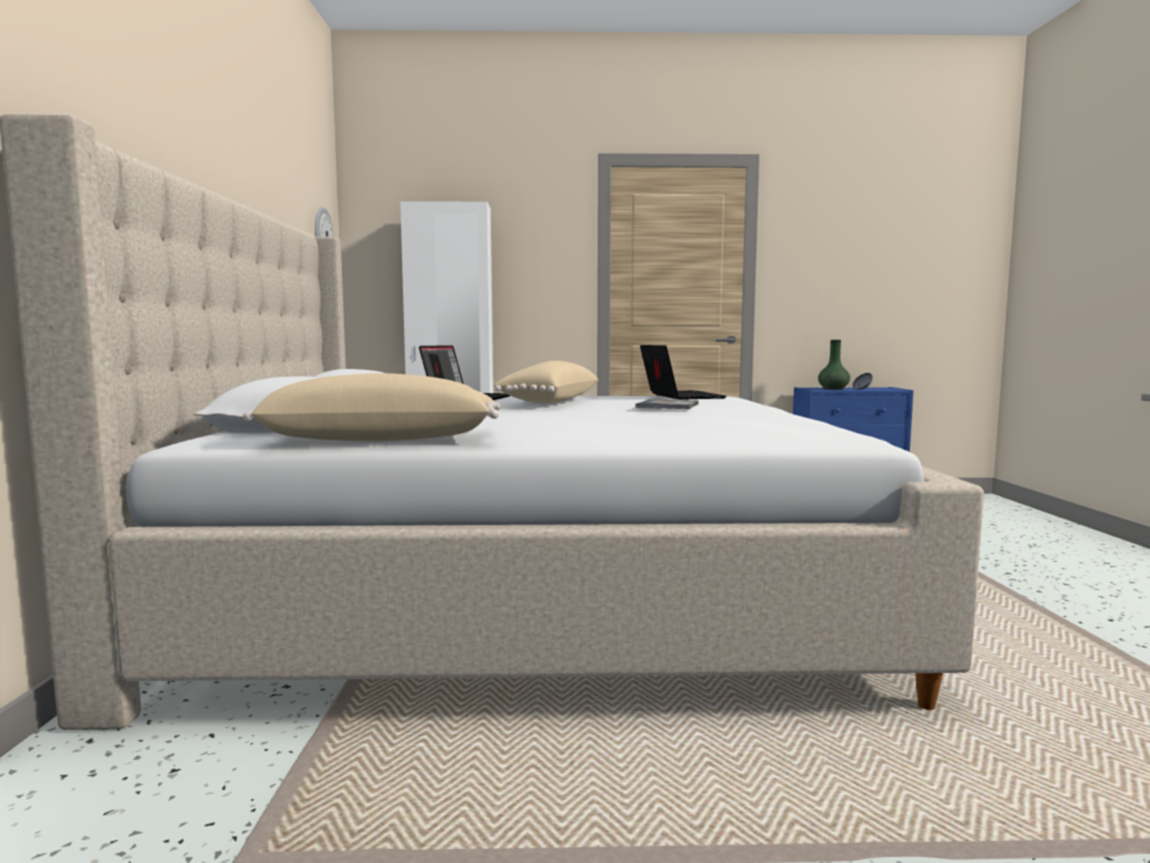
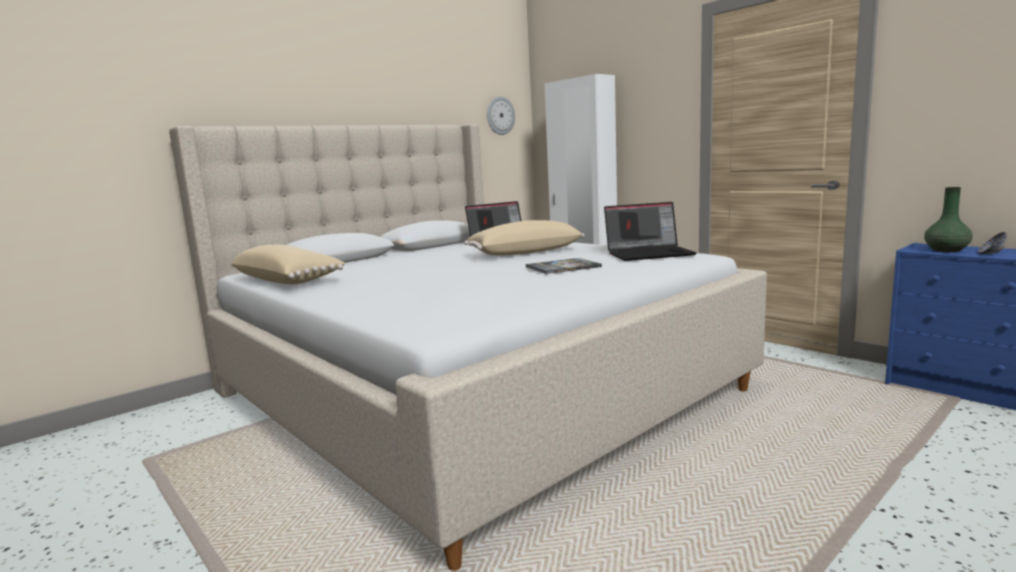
camera: 50 degrees right, 5 degrees up
(679, 396) = (650, 254): laptop -> laptop turned 45 degrees clockwise

